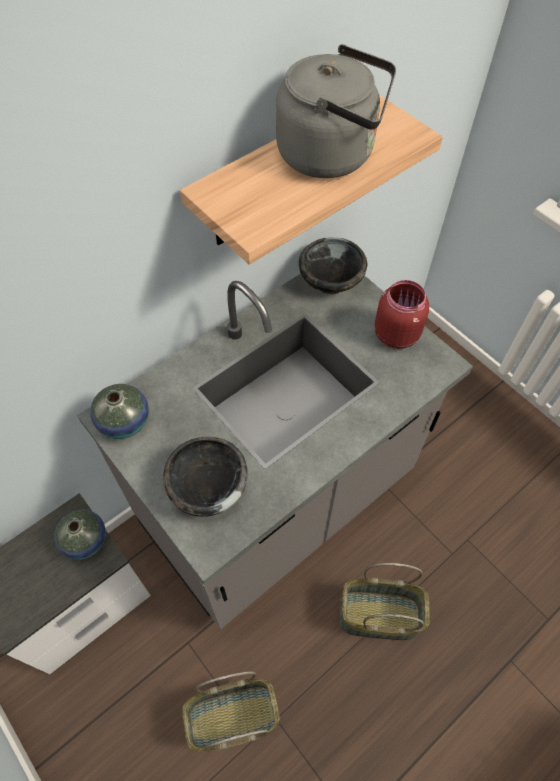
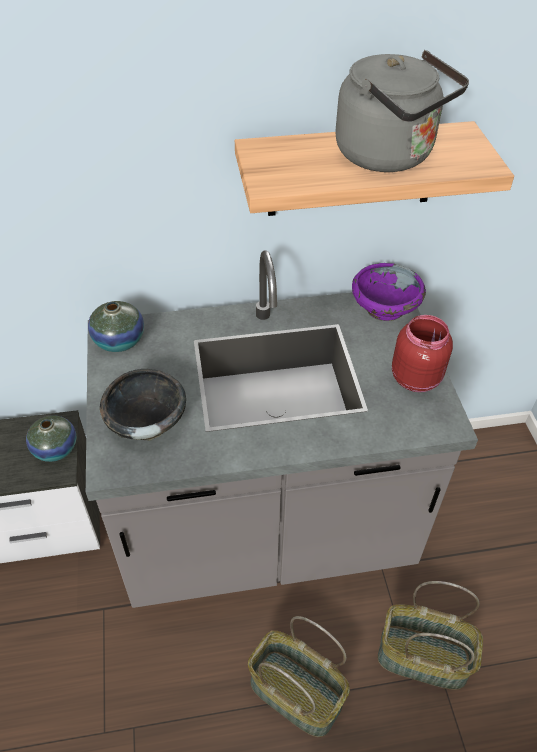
camera: 30 degrees right, 10 degrees down
(233, 720) = (95, 703): basket -> basket (421, 658)
(330, 280) = (384, 308): black bowl -> purple bowl

